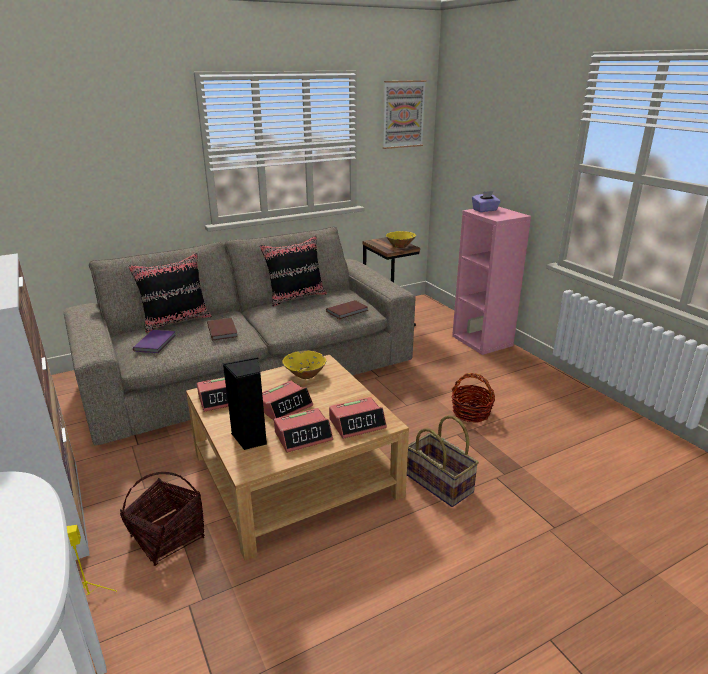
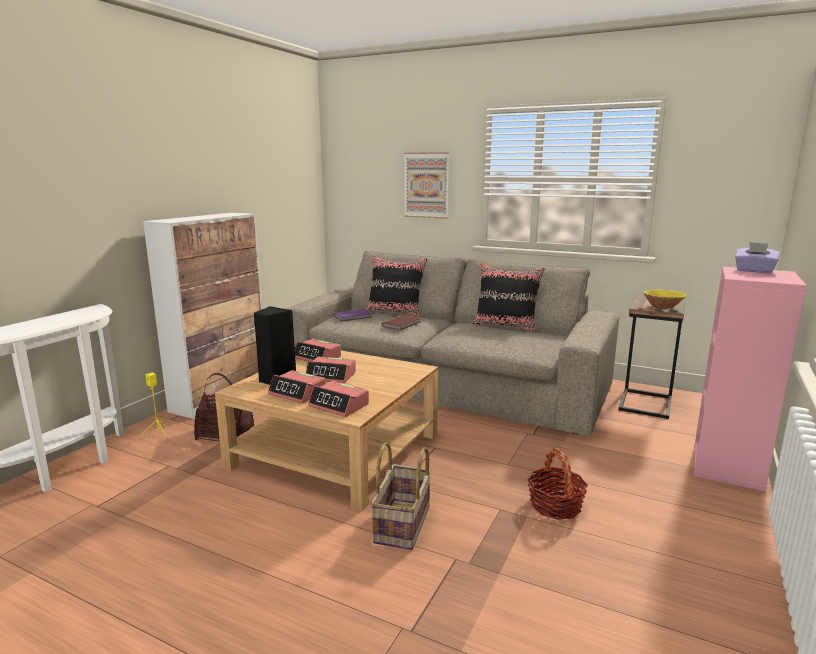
camera: 55 degrees right, 10 degrees down
(305, 375) = (389, 368): yellow bowl -> none
(348, 311) = (516, 345): brown book -> none
(403, 114) = (736, 150): picture -> picture (426, 185)

